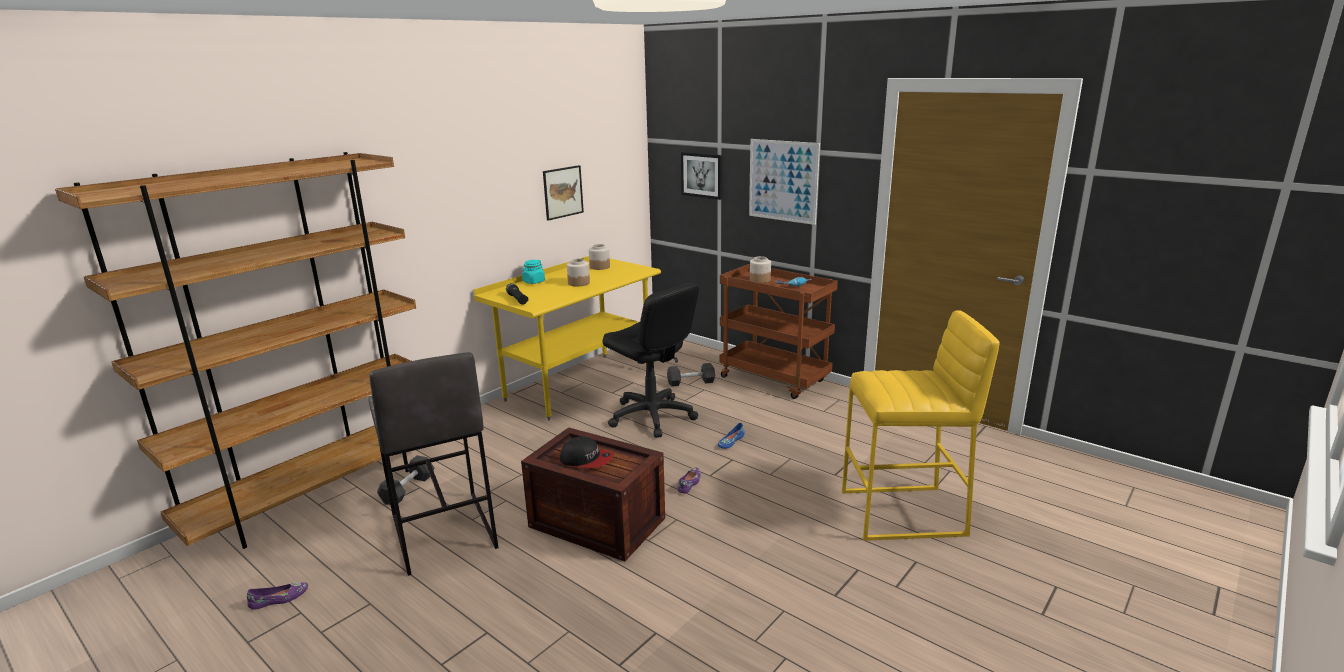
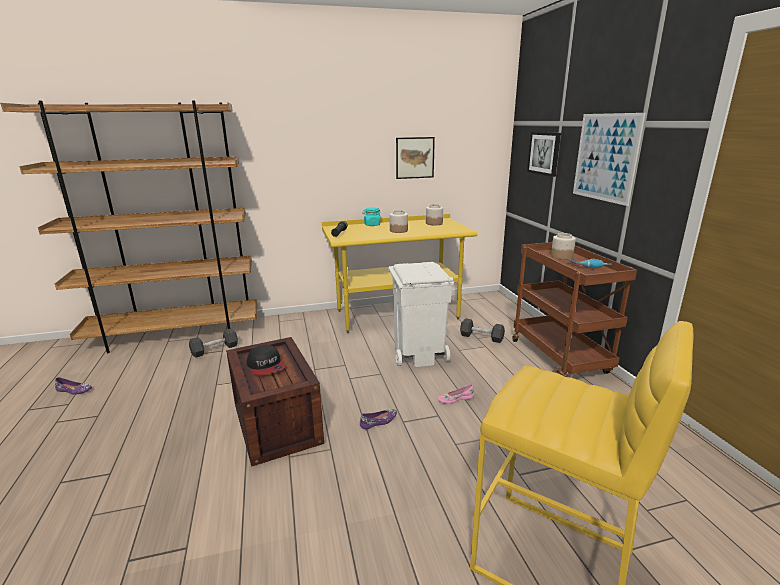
camera: 35 degrees right, 0 degrees up
(442, 533) = (190, 386): grey stool -> none
(651, 416) = (418, 354): black office chair -> white trash can
(730, 441) = (455, 398): blue shoe -> pink shoe

